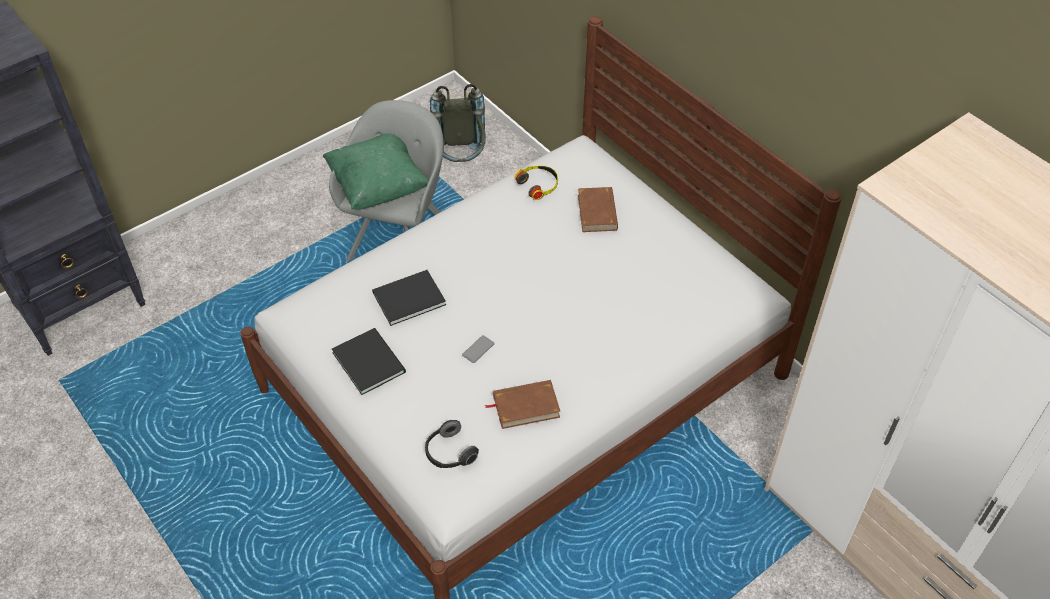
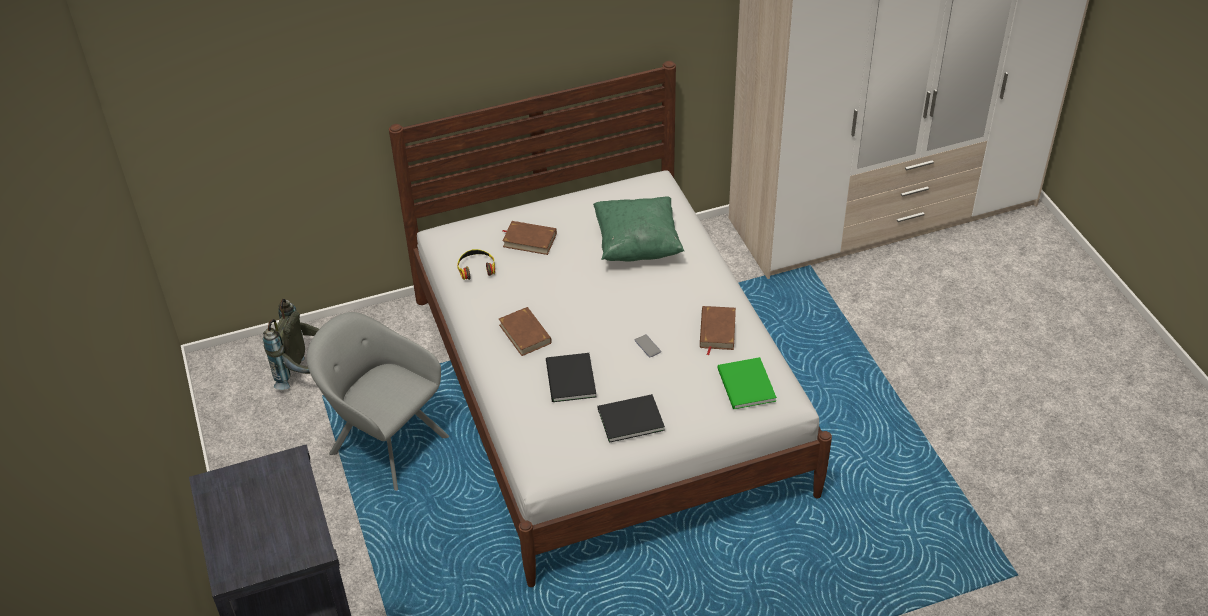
camera: 70 degrees left, 5 degrees down
(378, 186) = (378, 400): green pillow -> green pillow (637, 245)
(449, 453) = (745, 386): headphones -> green book
(459, 246) = (525, 334): none -> brown book

